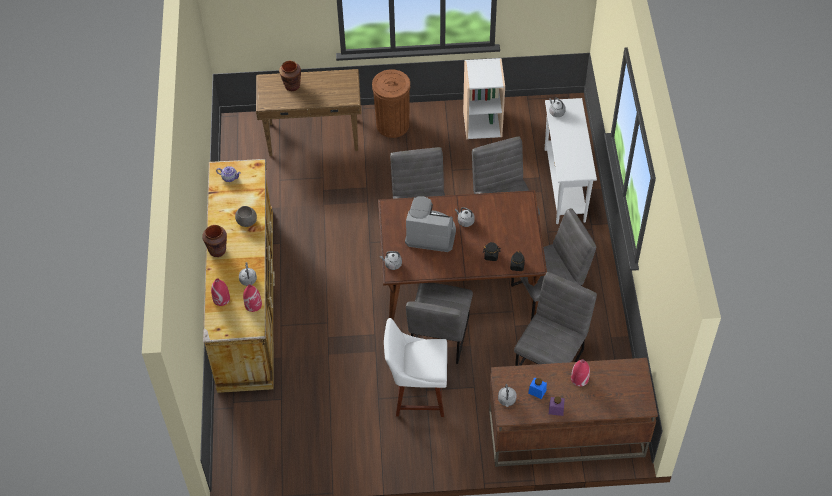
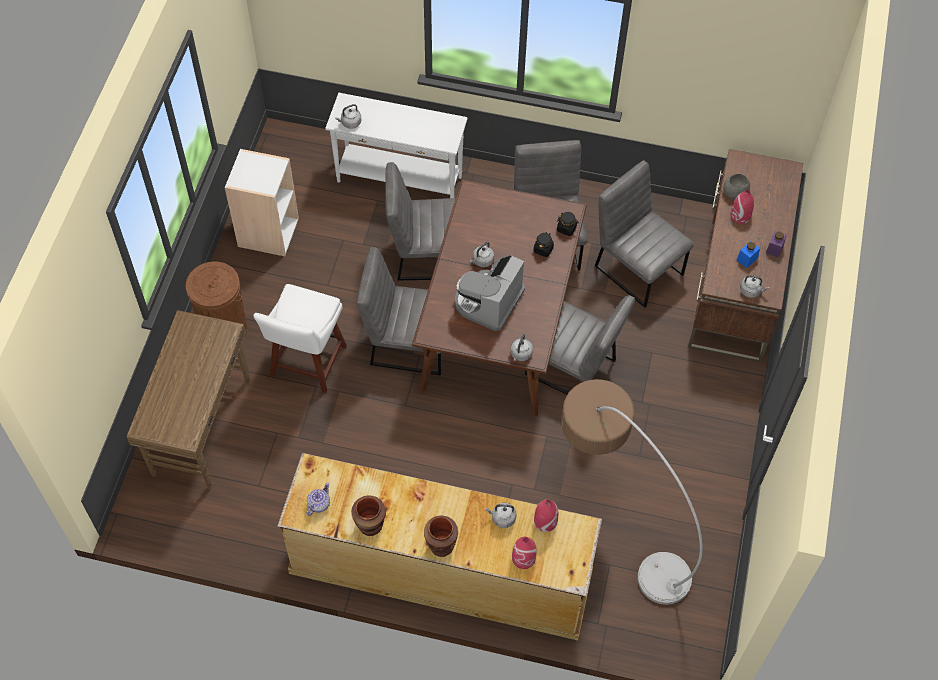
camera: 75 degrees left, 5 degrees up
(247, 221) = (404, 498): grey bowl -> grey bowl (735, 192)
(292, 86) = (170, 396): brown vase -> brown vase (370, 526)
(316, 396) = (616, 523): none -> floor lamp
(417, 394) = (645, 413): white stool -> white stool (306, 364)

